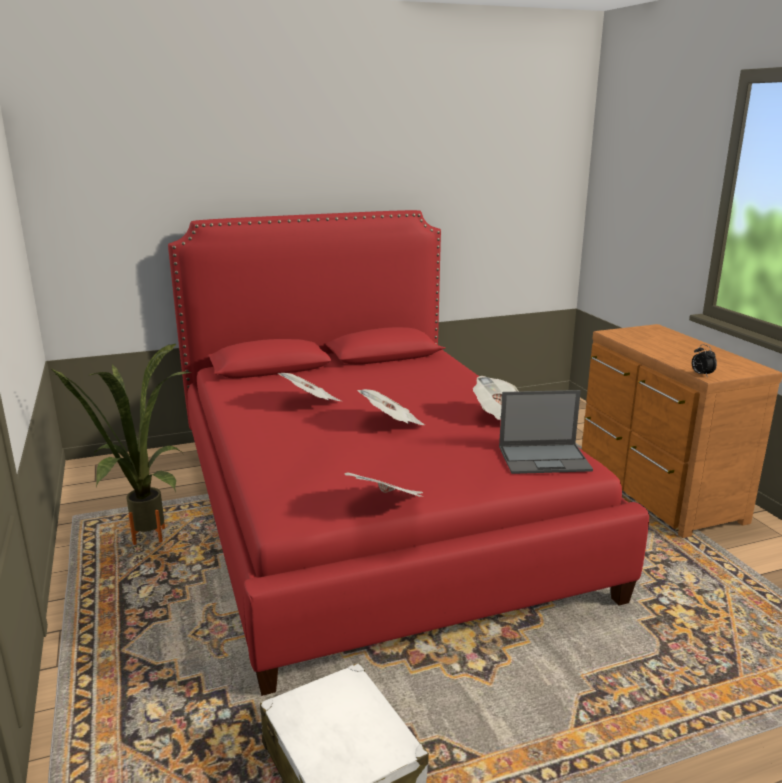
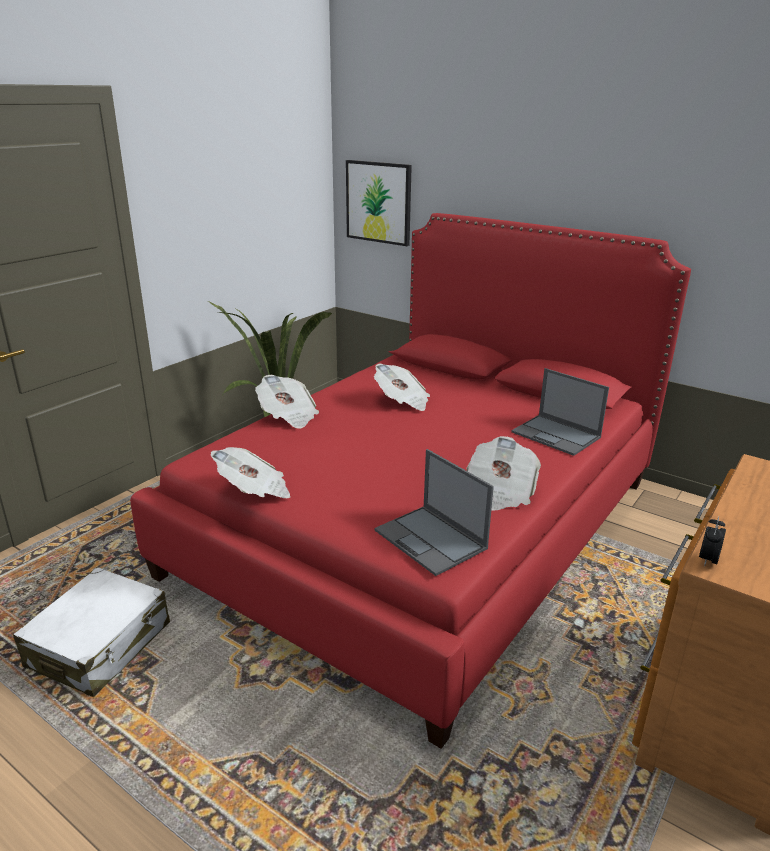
camera: 55 degrees right, 5 degrees up
(100, 221) = (379, 202): none -> picture
(391, 423) = (408, 444): newspaper -> newspaper (288, 416)
(447, 377) = (557, 435): none -> laptop

